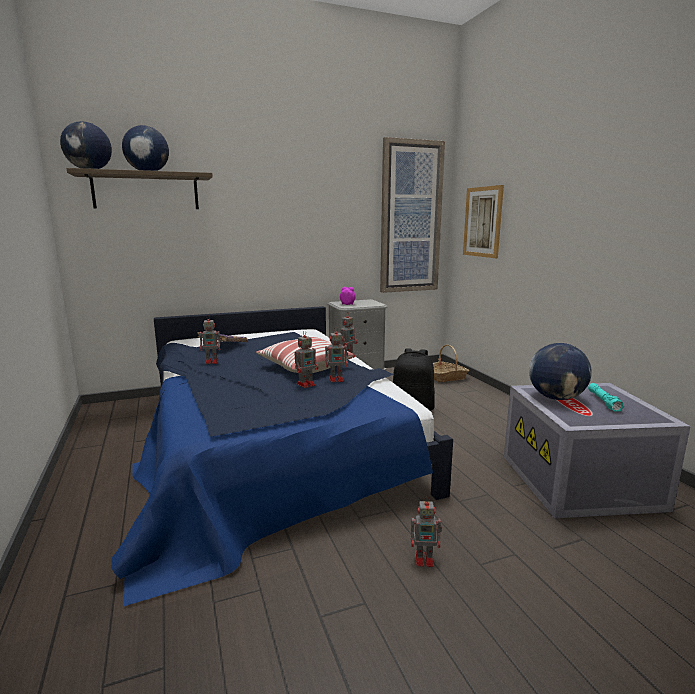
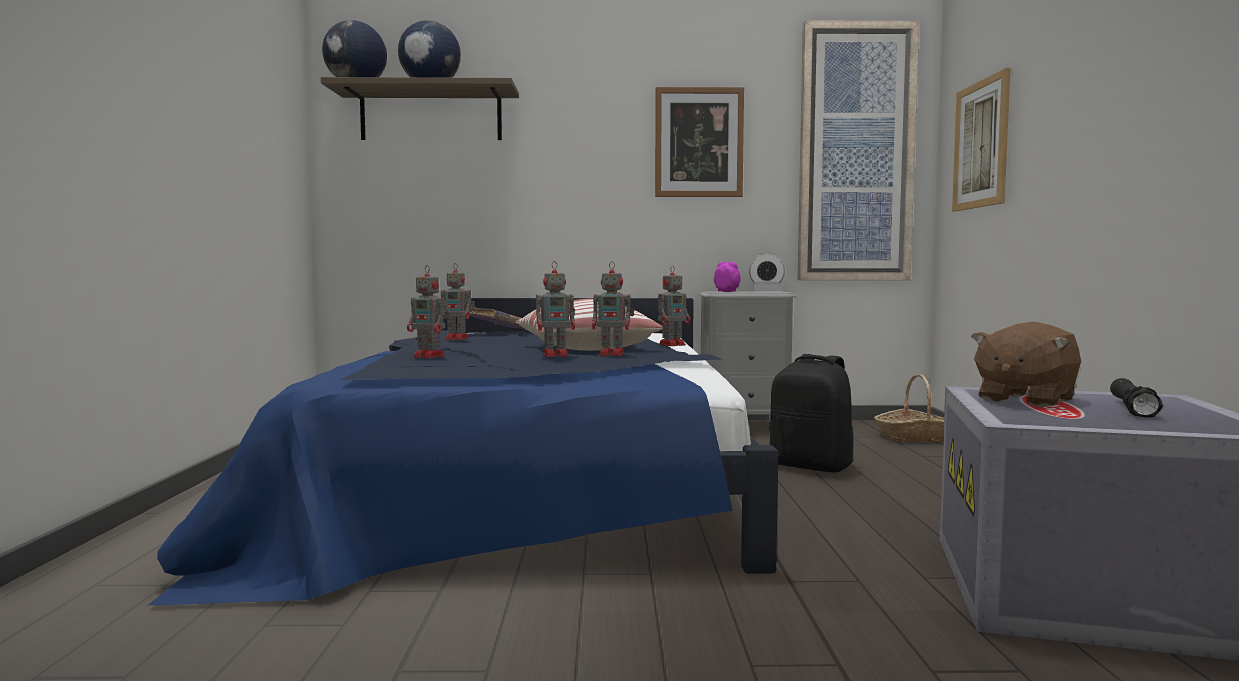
camera: 20 degrees right, 10 degrees down
(324, 211) = (699, 142): none -> picture
(369, 303) = (766, 292): none -> alarm clock
(425, 559) = (649, 640): toy robot -> toy robot (430, 356)
(556, 398) = (1024, 400): globe -> brown plush toy
(603, 402) = (1132, 408): turquoise flashlight -> black flashlight

